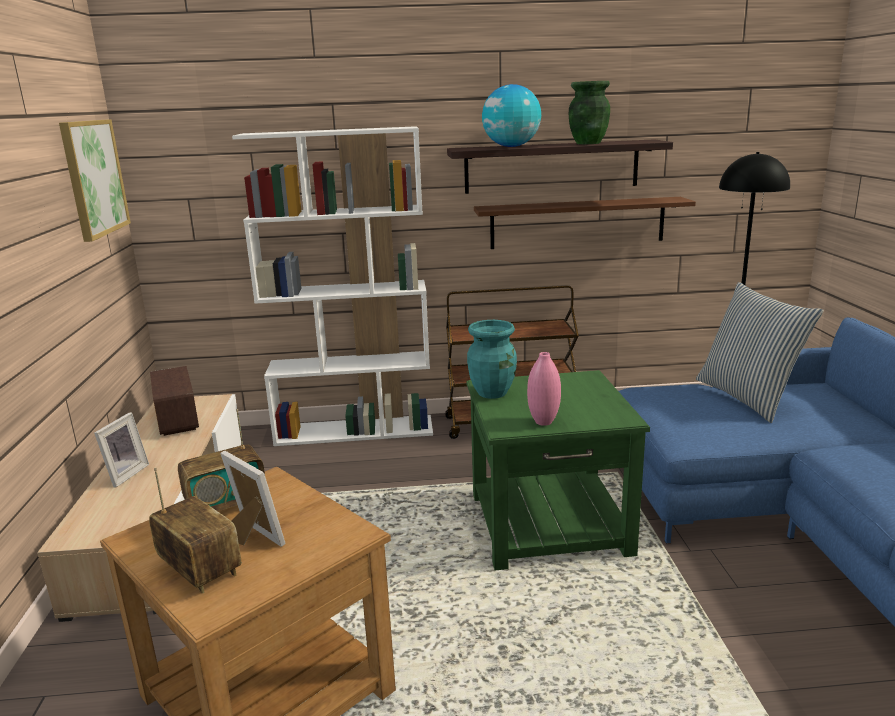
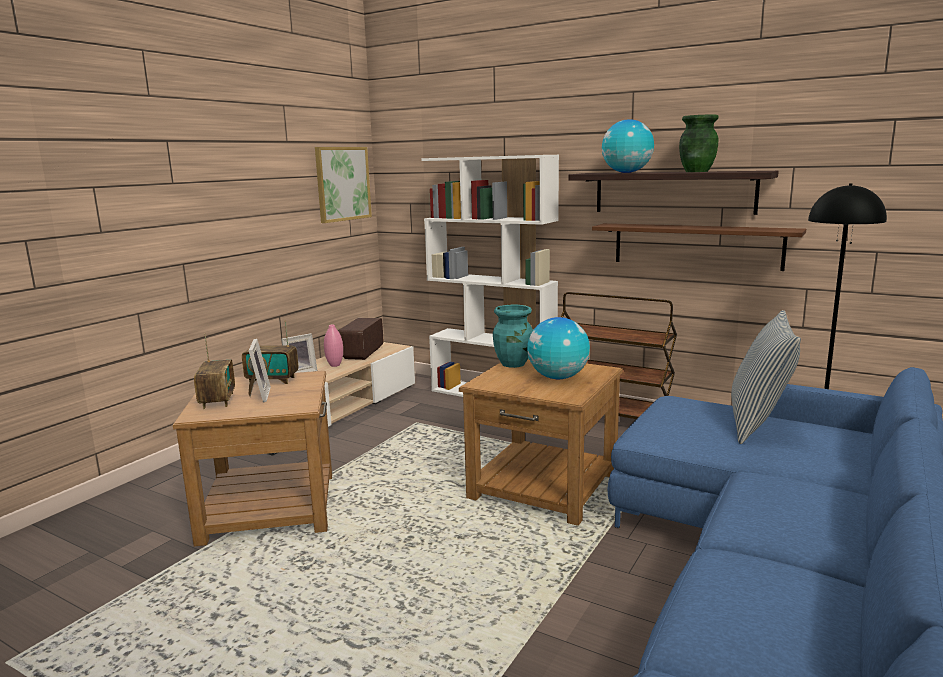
camera: 35 degrees right, 5 degrees down
(543, 422) = (511, 386): pink vase -> pink vase (335, 365)
(549, 524) = (543, 486): green side table -> brown side table
(567, 398) = (558, 377): none -> globe

